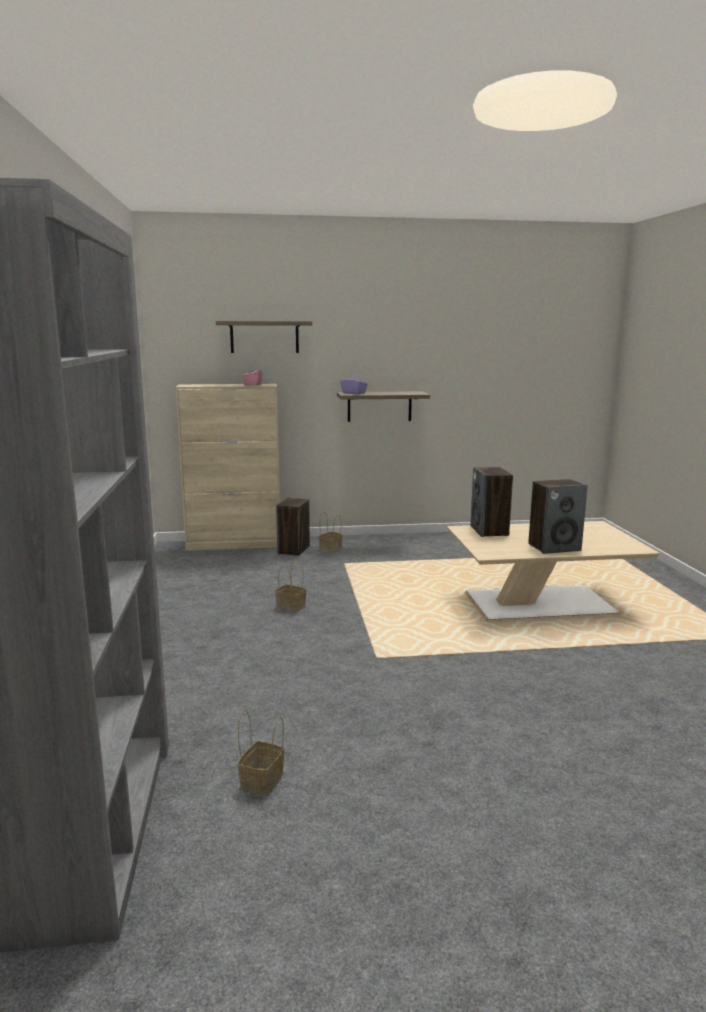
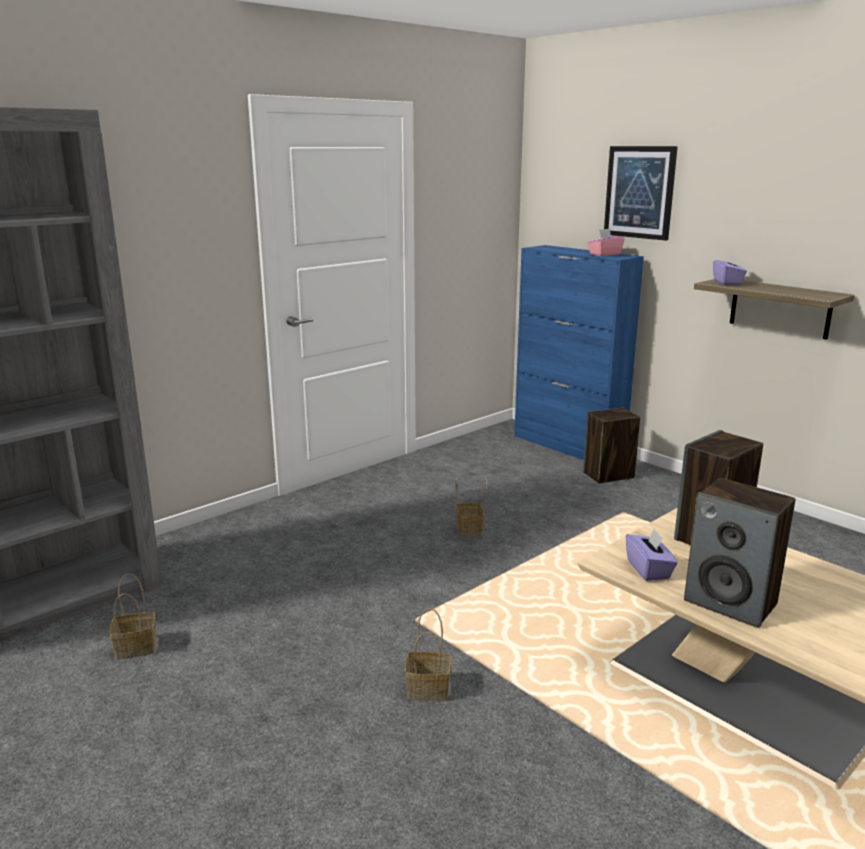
camera: 55 degrees right, 5 degrees up
(234, 544) = (568, 446): beige cabinet -> blue cabinet
(264, 337) = (639, 192): shelf -> picture
(330, 549) = (650, 490): basket -> basket (429, 689)
(505, 550) = (649, 569): none -> purple tissue box

